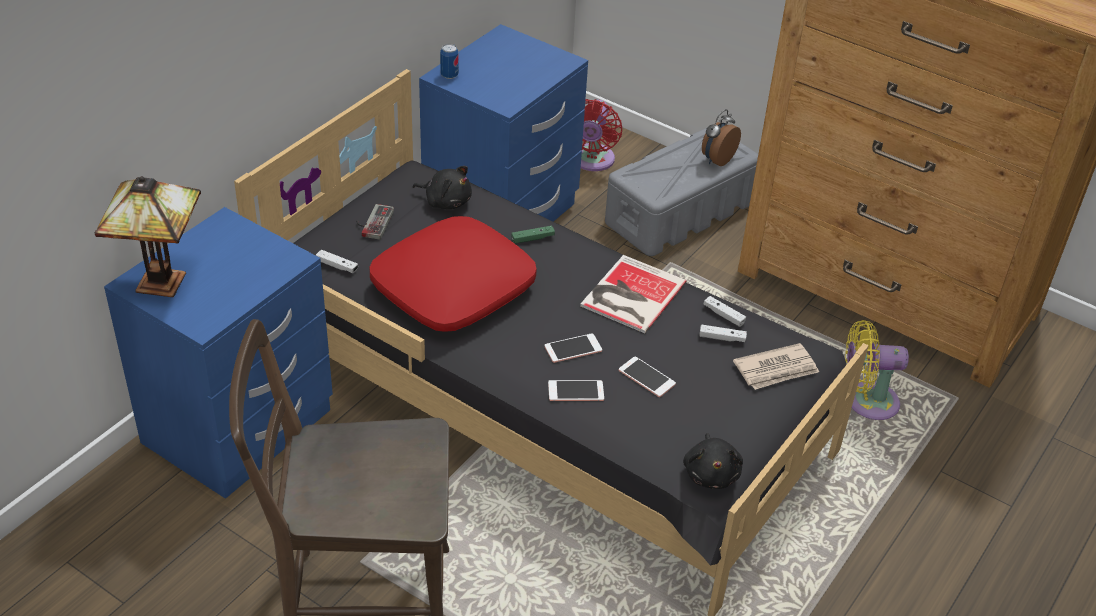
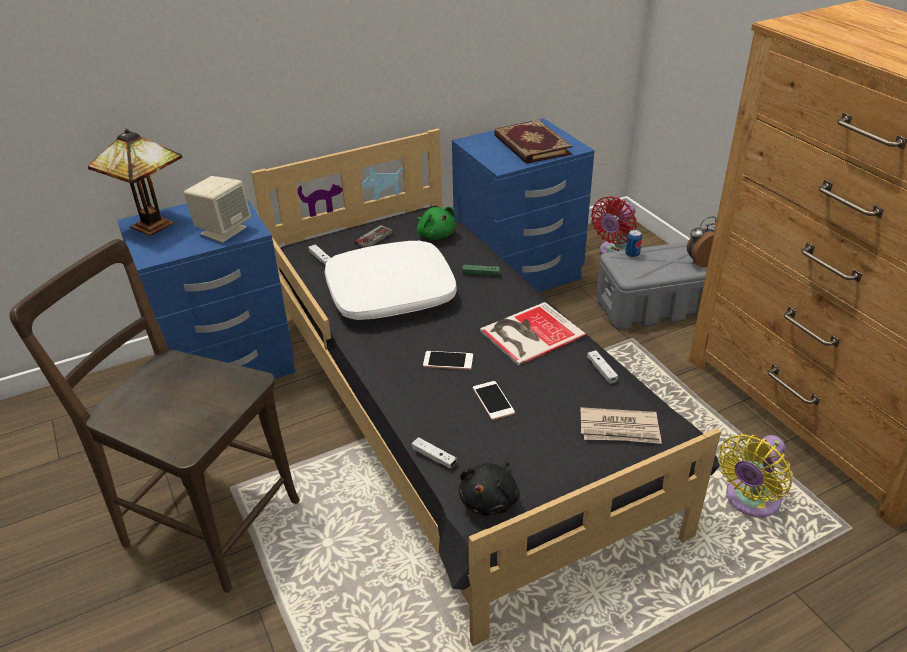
camera: 30 degrees right, 5 degrees down
(257, 267) = (223, 231): none -> beige speaker
(446, 201) = (435, 235): black plush toy -> green plush toy
(449, 75) = (475, 142): can -> can (632, 254)
(453, 287) = (391, 293): red pillow -> white pillow
(515, 67) = (530, 145): none -> book
(576, 391) = (424, 394): phone -> none
(722, 338) = (586, 388): white game controller -> white game controller (434, 457)
(866, 402) = (749, 501): yellow fan -> yellow fan turned 75 degrees counterclockwise

